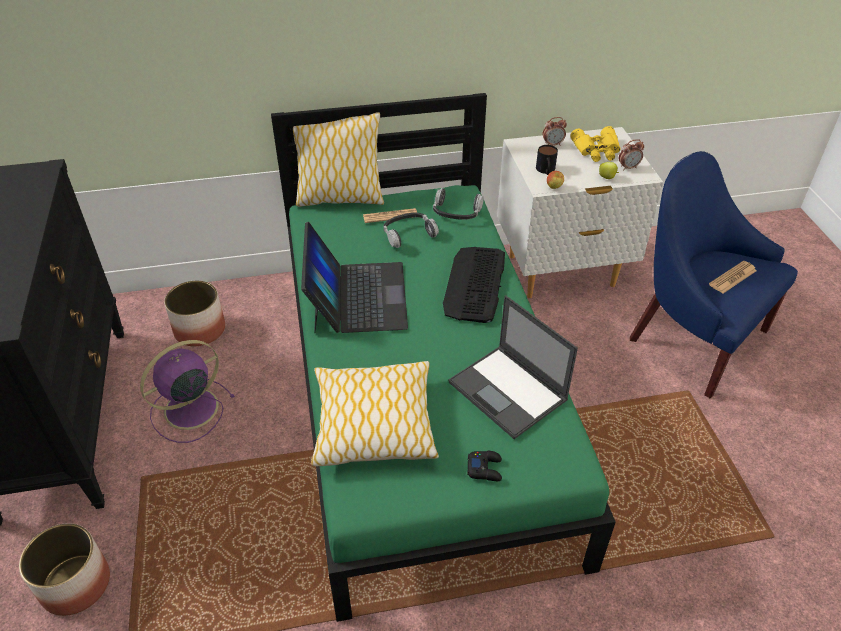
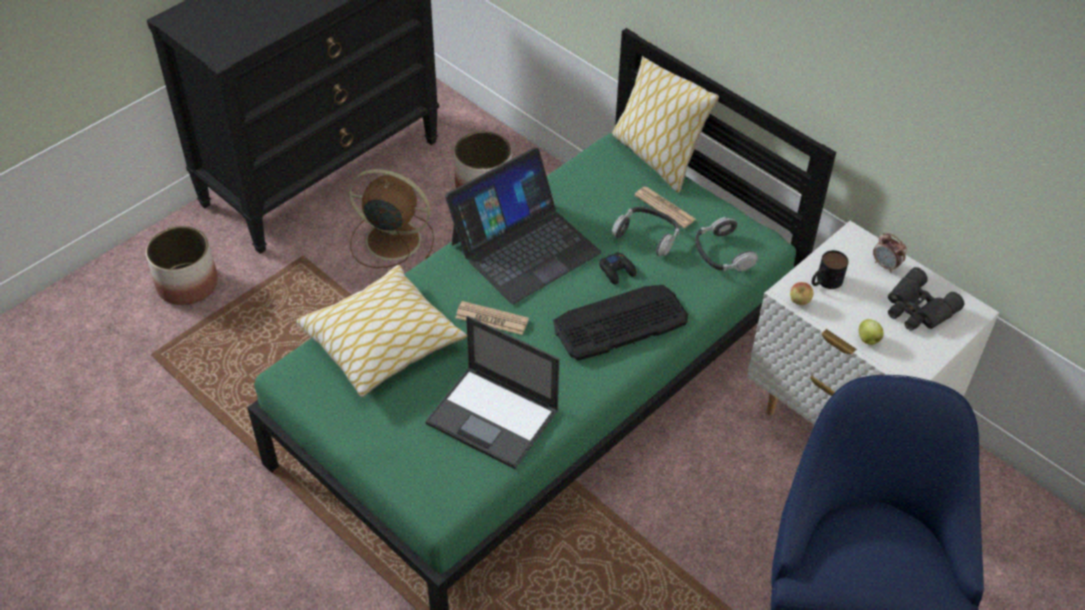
camera: 55 degrees right, 5 degrees up
(189, 410) = (390, 240): purple fan -> brown fan
(485, 468) = (388, 441): black game controller -> black game controller (617, 271)
(509, 392) = (494, 417): laptop -> laptop turned 75 degrees counterclockwise
(597, 150) = (917, 309): yellow binoculars -> black binoculars
(628, 167) = (911, 351): alarm clock -> none
(732, 277) = (875, 556): newspaper -> newspaper (492, 319)

